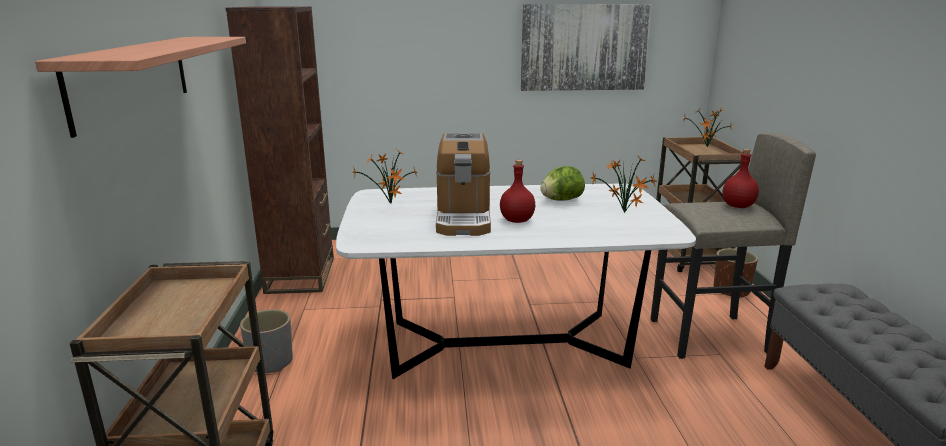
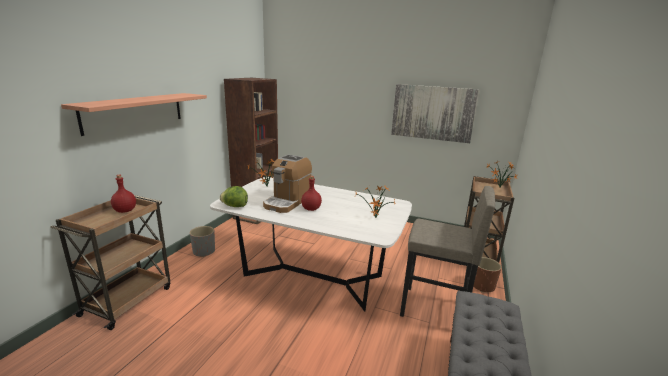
camera: 25 degrees right, 0 degrees up
(561, 200) = (353, 203): lettuce -> lettuce (235, 206)
(737, 206) = (454, 230): red bottle -> red bottle (125, 210)

